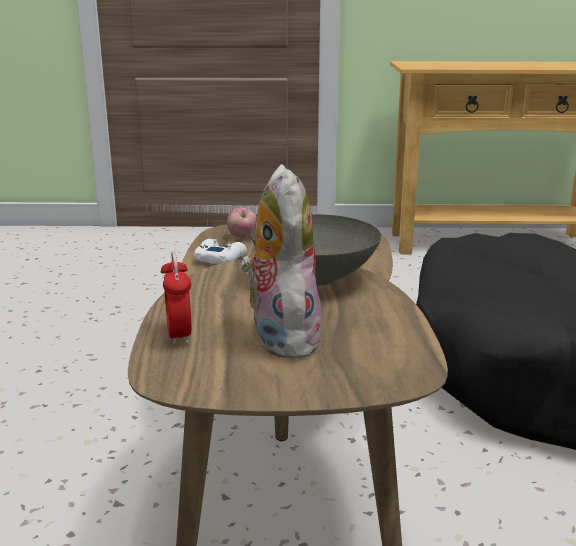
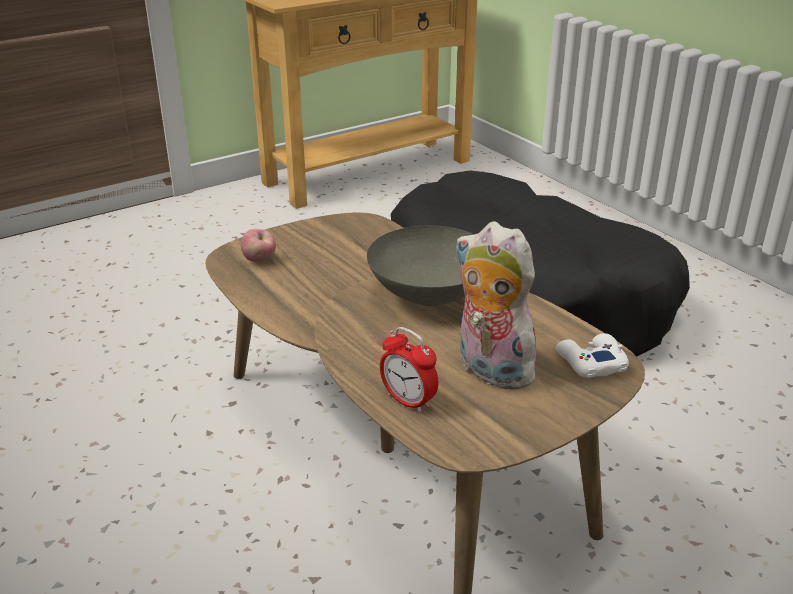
camera: 35 degrees left, 10 degrees up
(220, 258) = (275, 295): white game controller -> white game controller (590, 362)

